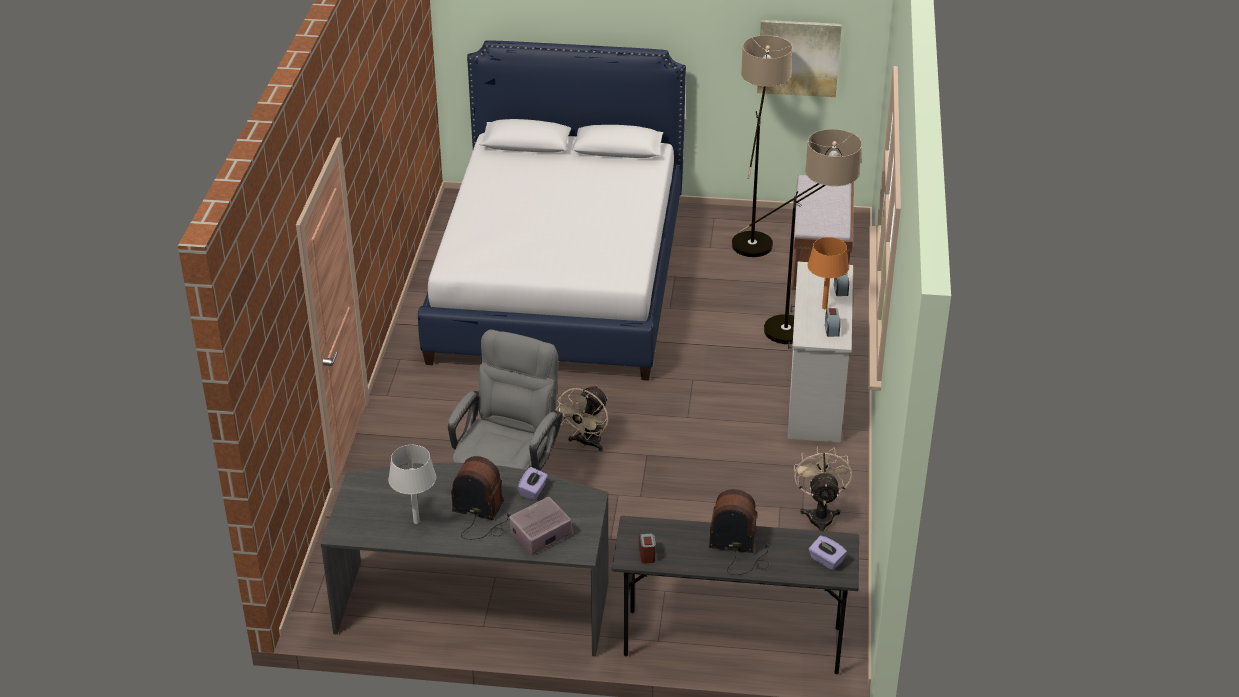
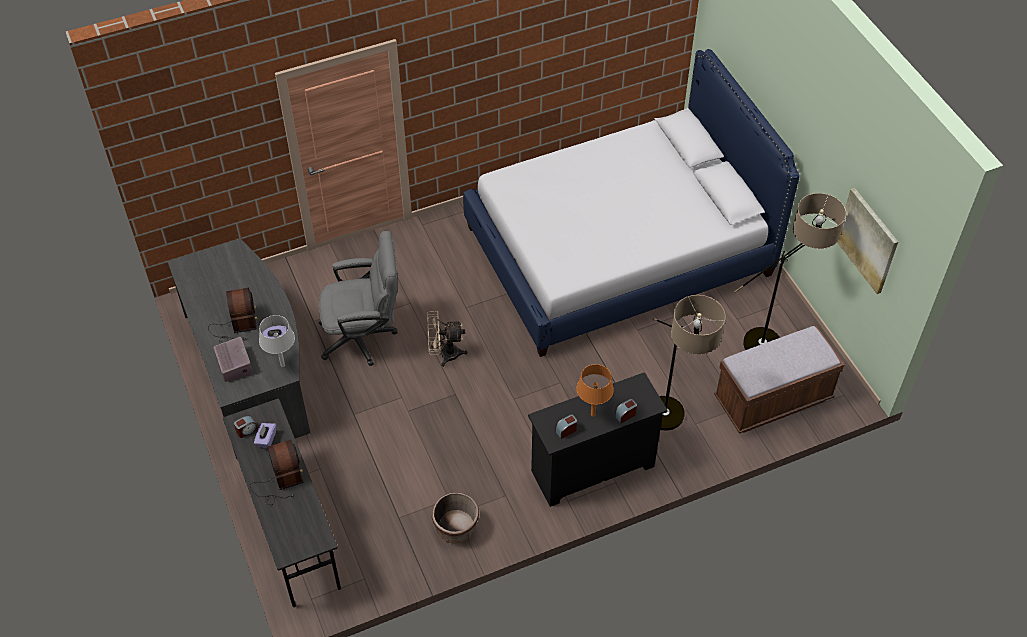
camera: 60 degrees right, 15 degrees up
(416, 521) = (212, 296): grey table lamp -> grey table lamp (283, 365)
(540, 535) = (234, 364): radio -> radio turned 45 degrees clockwise
(815, 398) = (592, 469): white dresser -> black dresser
(820, 515) = (456, 528): beige fan -> brown planter
(826, 560) = (296, 537): purple tissue box -> purple tissue box (266, 440)

